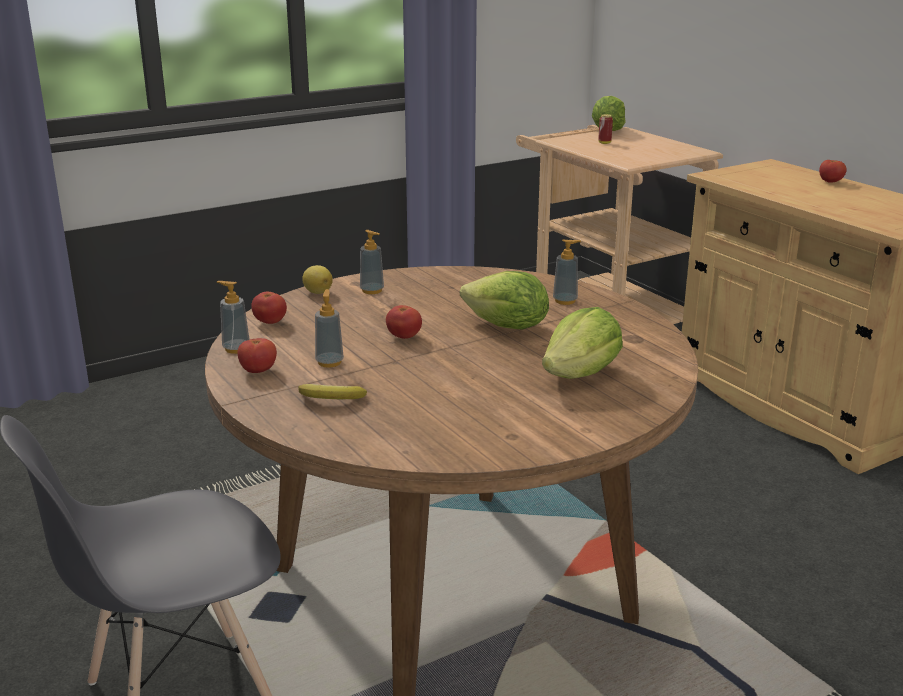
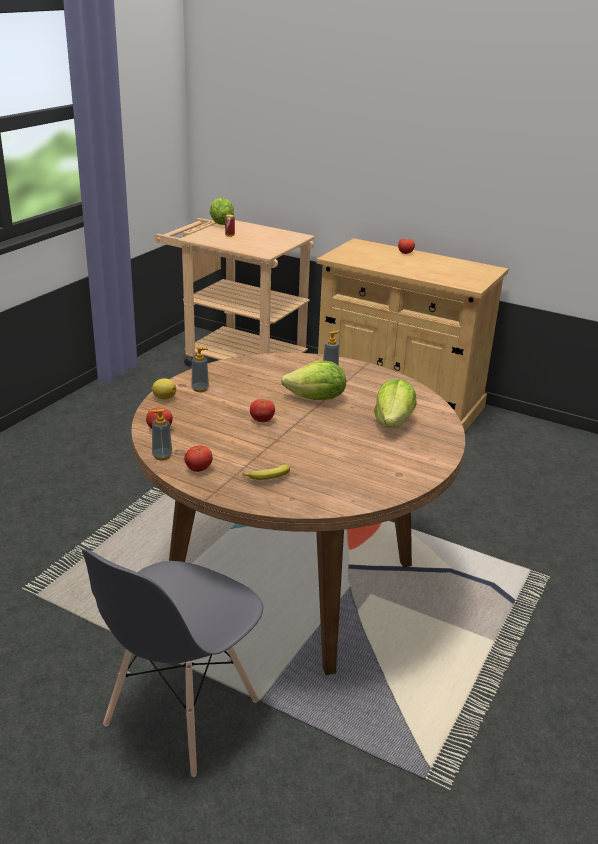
camera: 30 degrees left, 5 degrees up
(329, 362) = (237, 451): soap dispenser -> none

